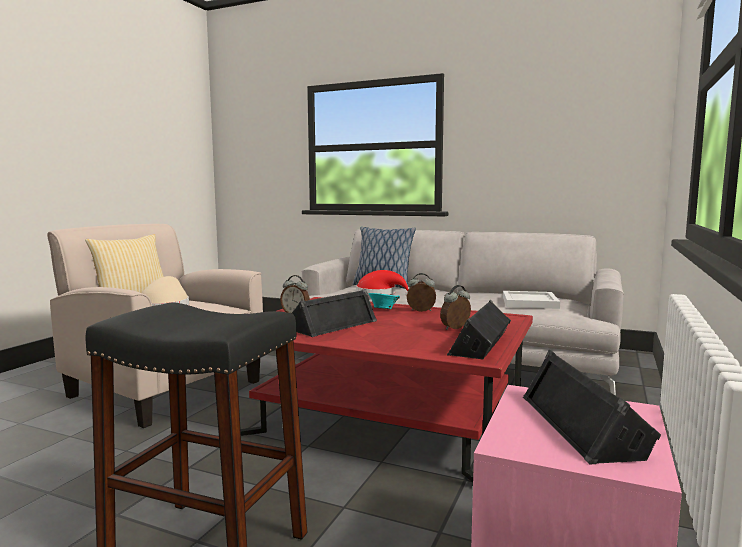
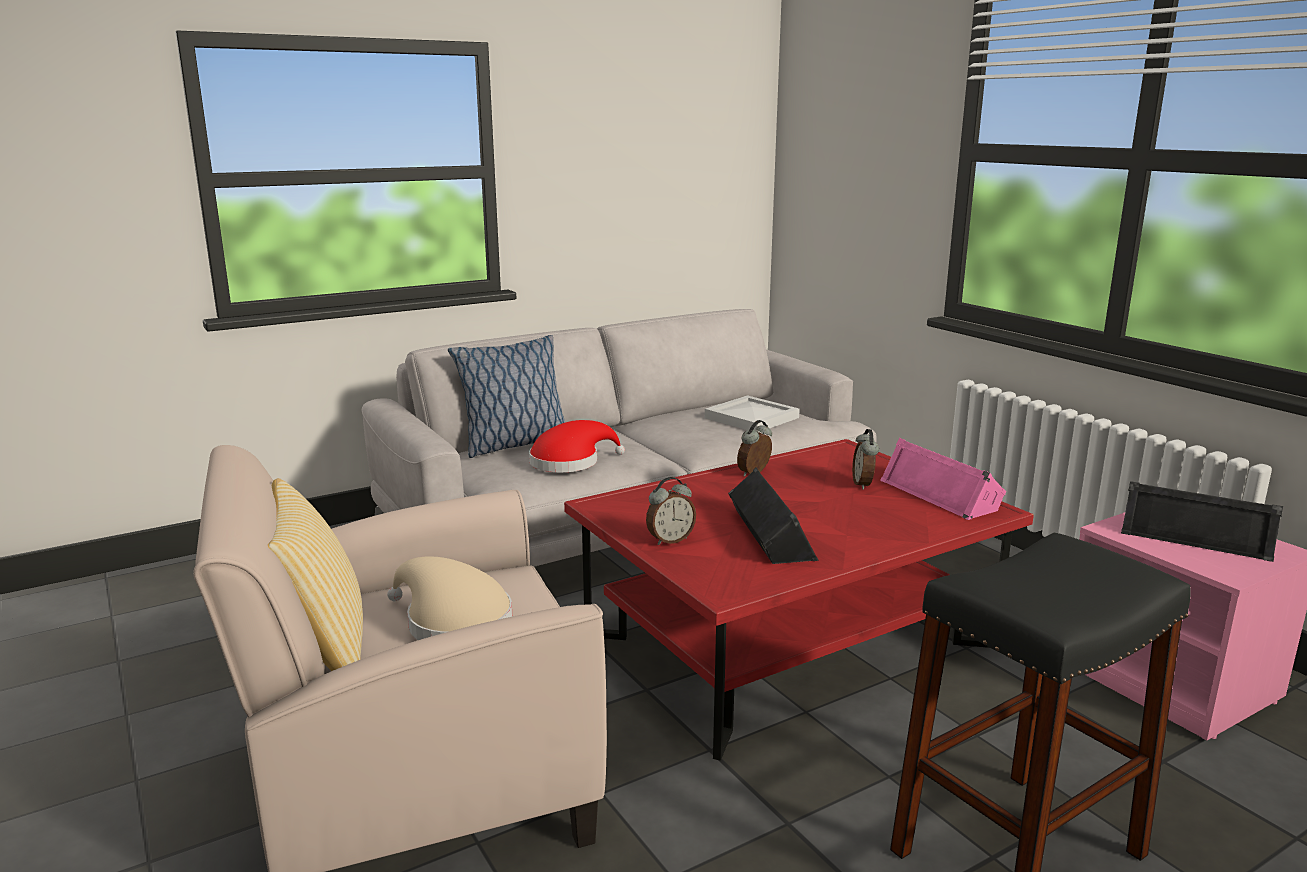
camera: 55 degrees left, 10 degrees up
(383, 309) = (717, 488): turquoise bowl -> none
(482, 344) = (941, 494): black speaker -> pink speaker

